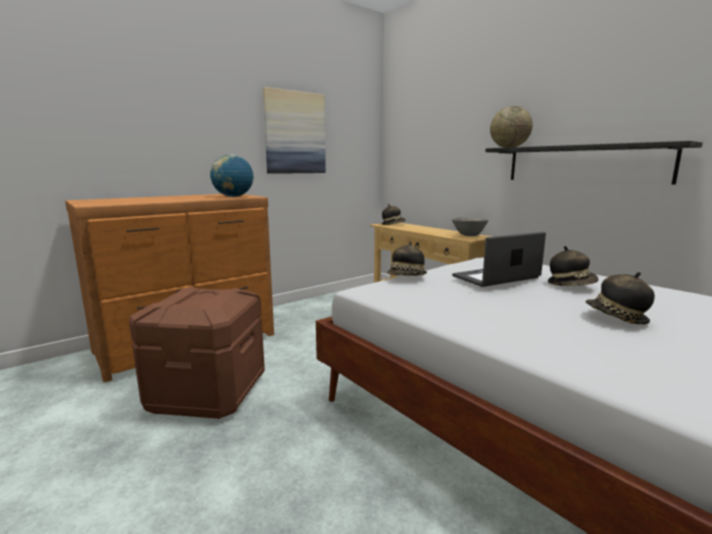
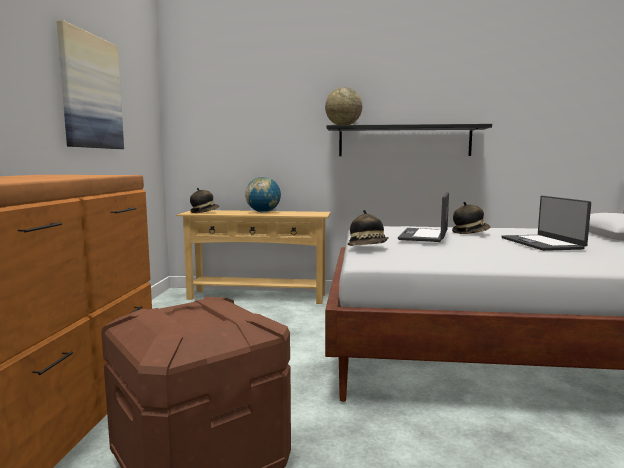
camera: 45 degrees left, 5 degrees down
(233, 197) = (96, 175): globe -> globe (263, 212)
(468, 235) = (308, 213): grey bowl -> none
(616, 317) = (542, 243): hat -> laptop

